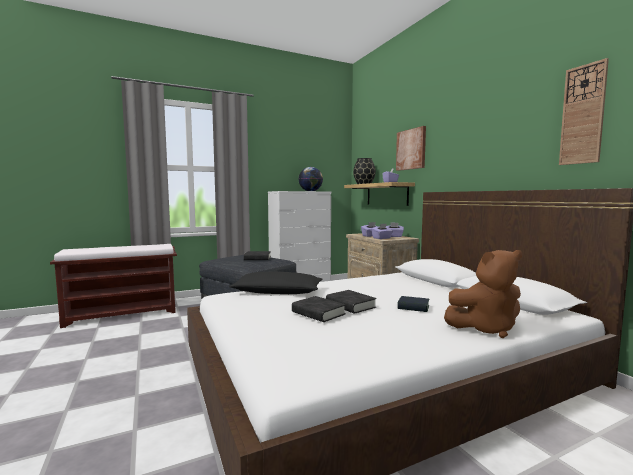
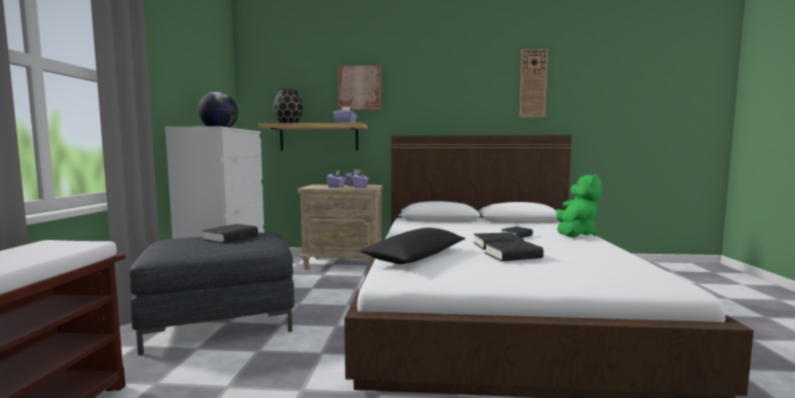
camera: 60 degrees left, 0 degrees up
(485, 328) = (575, 234): brown plush toy -> green plush toy

